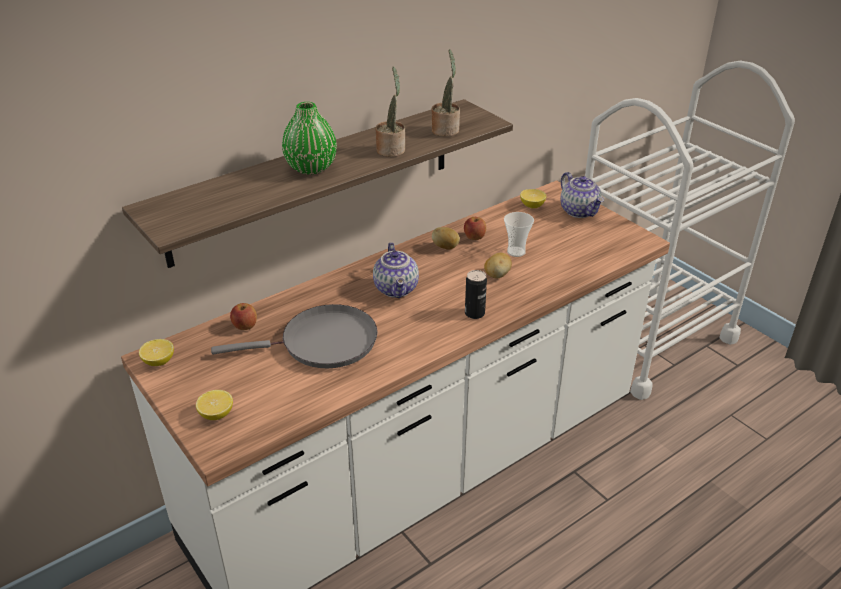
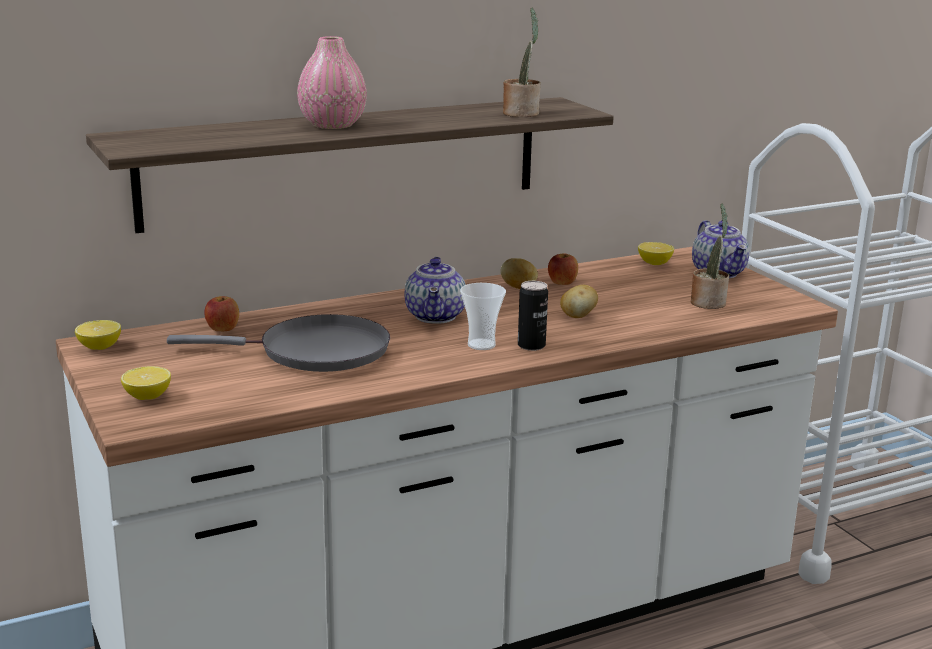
camera: 10 degrees right, 15 degrees down
(311, 168) = (332, 125): green vase -> pink vase
(391, 149) = (442, 120): potted plant -> potted plant (709, 302)
(516, 252) = (614, 299): cup -> cup (481, 345)

